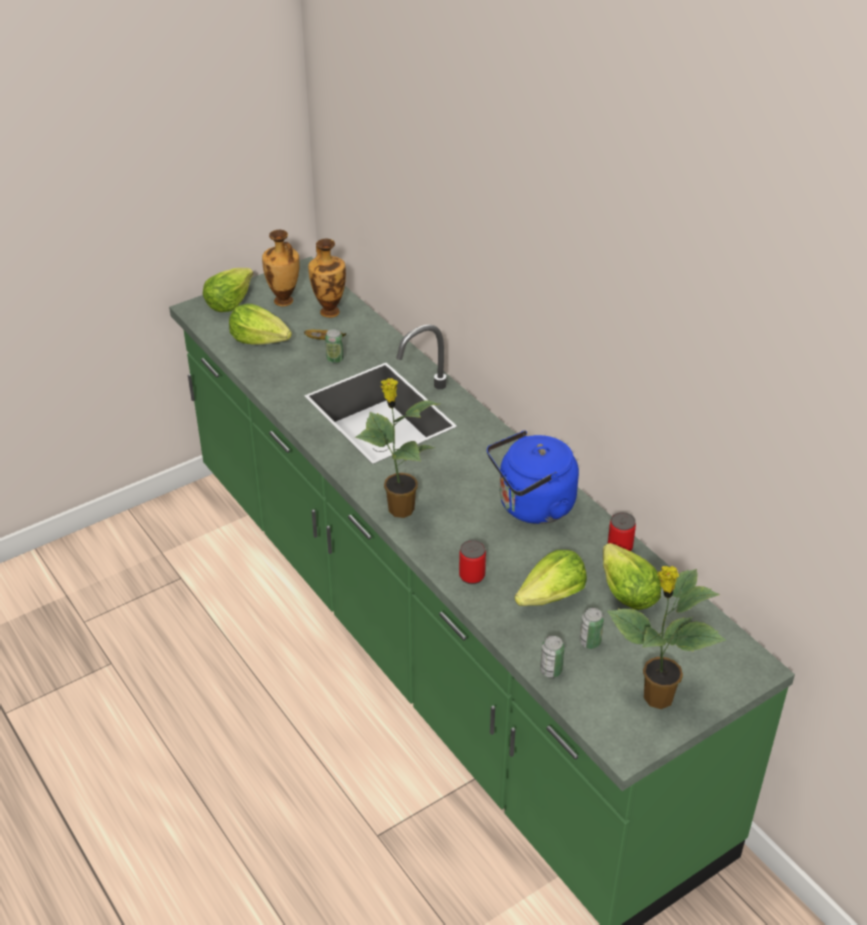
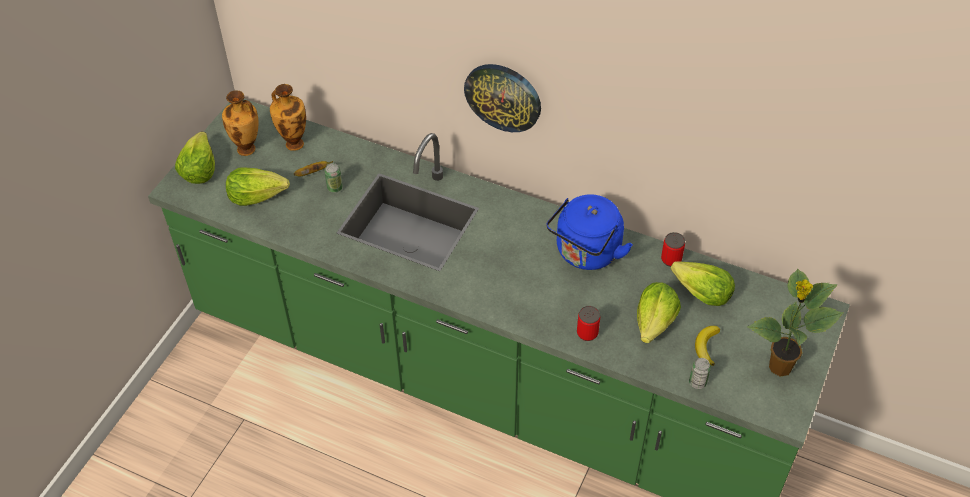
camera: 30 degrees left, 10 degrees up
(399, 508) = (491, 301): potted plant -> none
(507, 302) = (503, 97): none -> wall clock
(590, 642) = (706, 346): can -> banana

